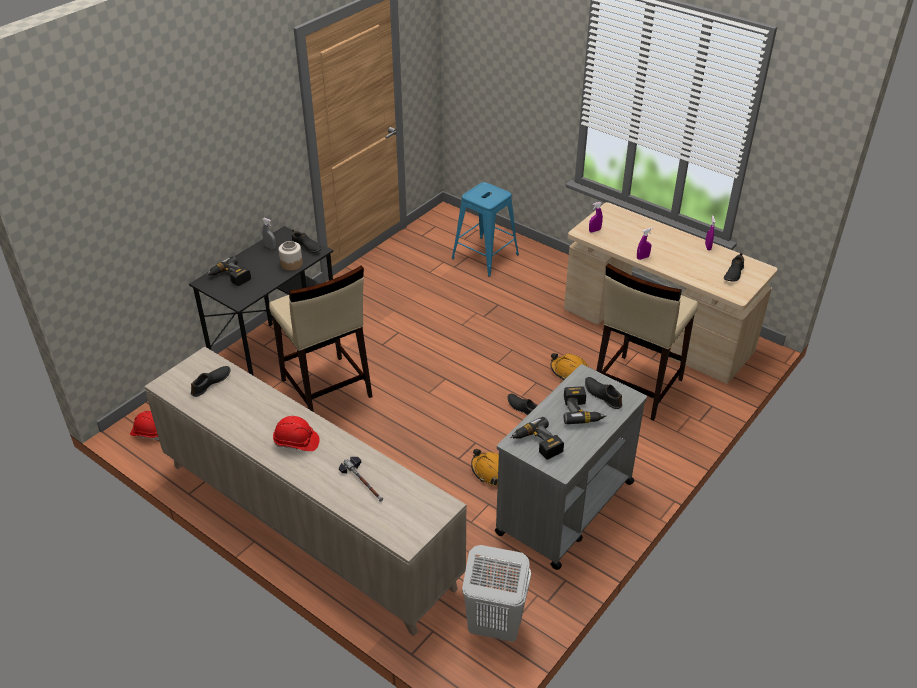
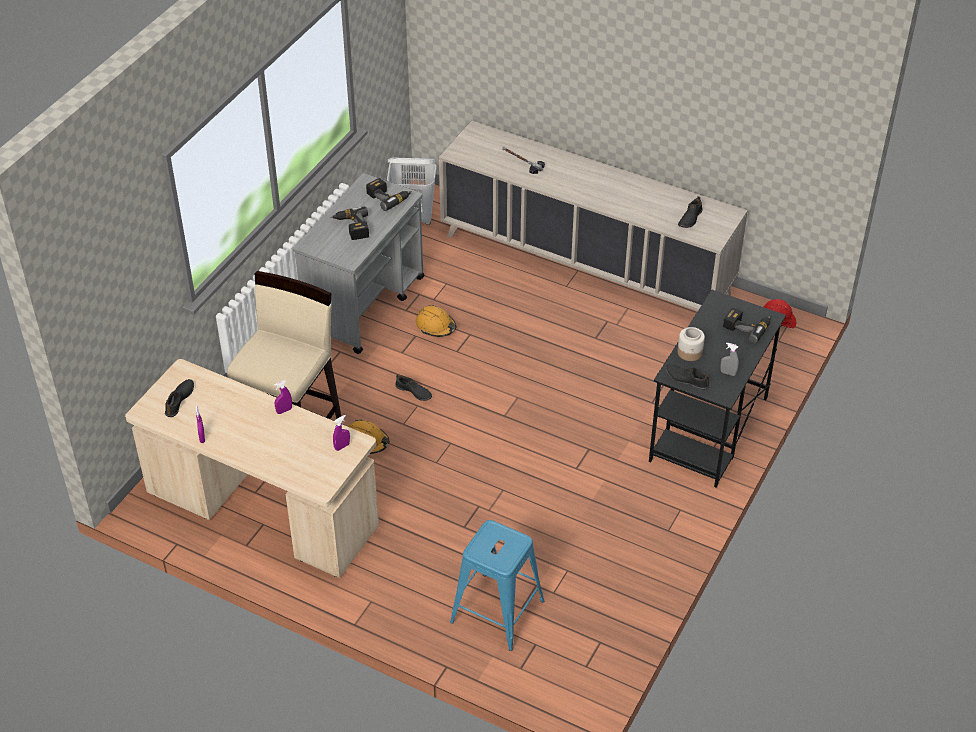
camera: 170 degrees right, 5 degrees up
(296, 442) = (588, 181): red hard hat -> none
(326, 389) = (627, 387): beige stool -> none
(602, 395) = (333, 243): black shoe -> none

